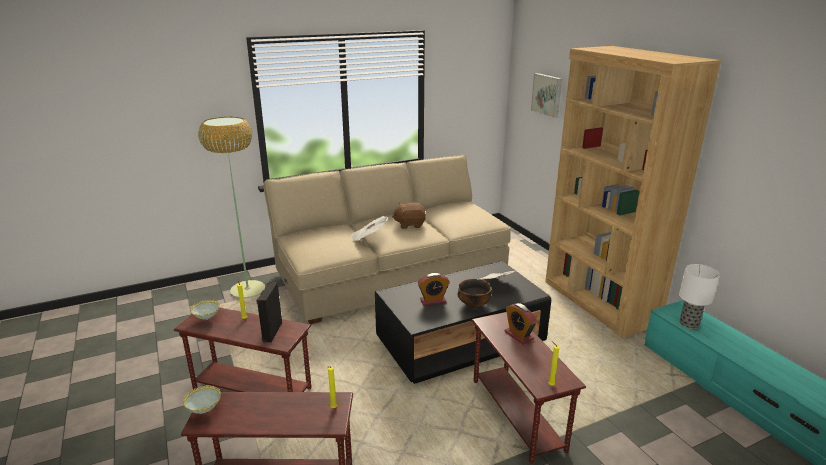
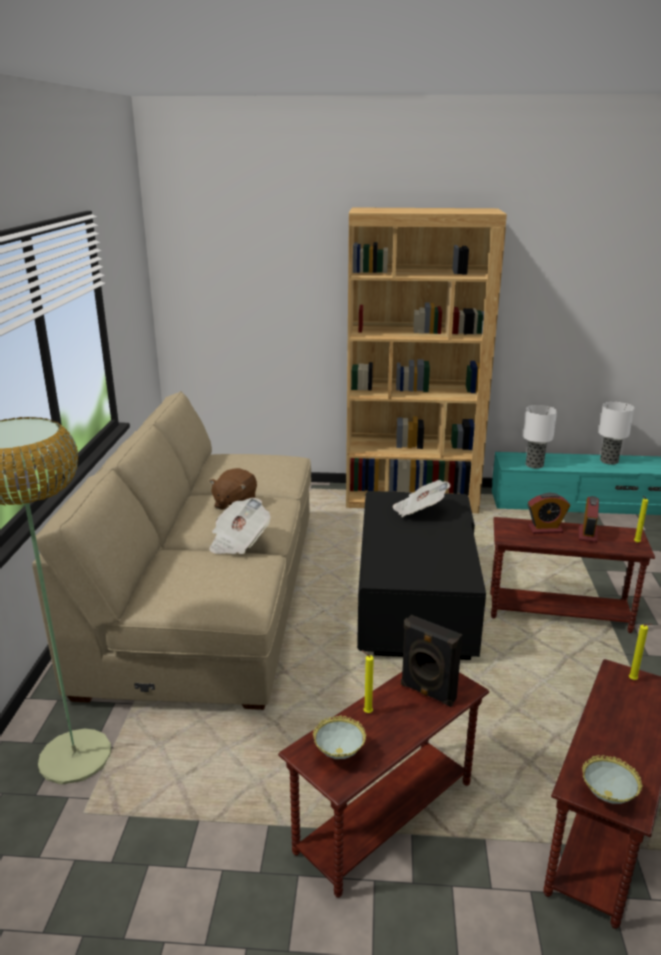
camera: 60 degrees left, 0 degrees up
(433, 301) = (422, 557): alarm clock -> alarm clock (587, 534)
(473, 305) = (451, 536): bowl -> none
(547, 95) = (242, 283): picture -> none
(777, 364) = (609, 461): none -> table lamp

